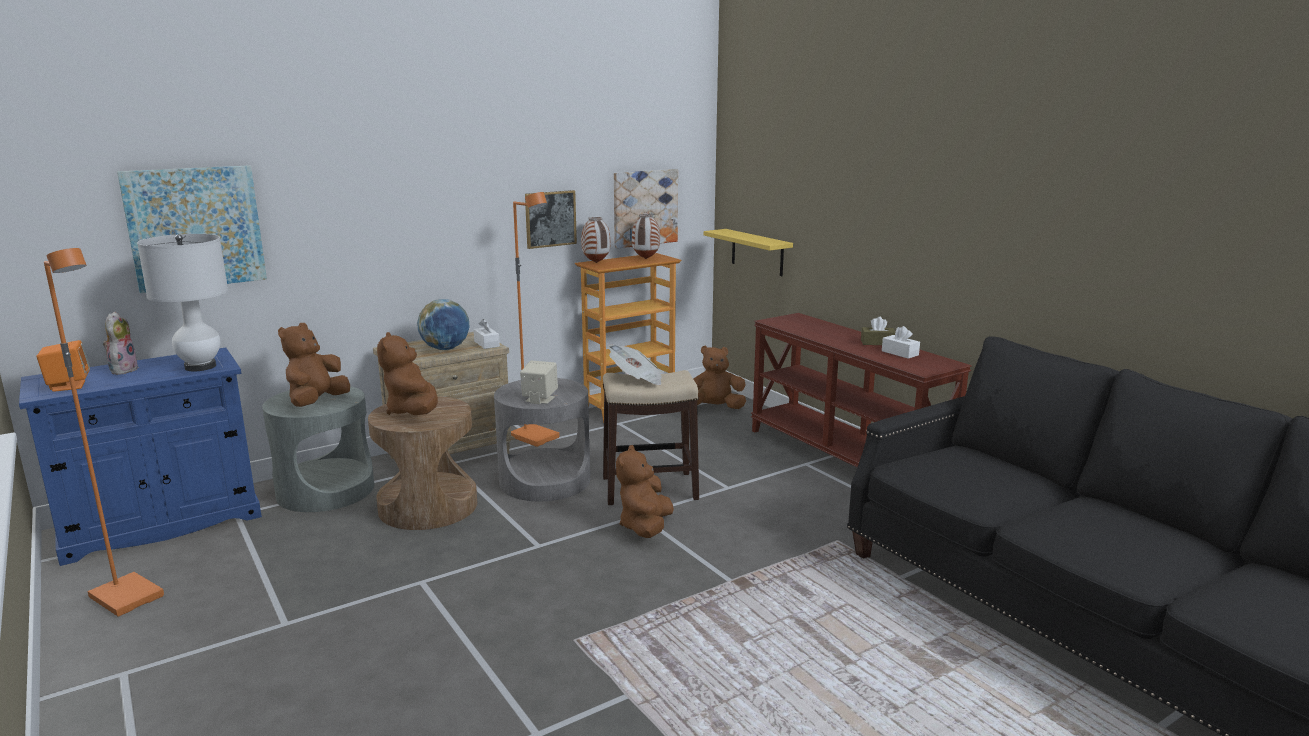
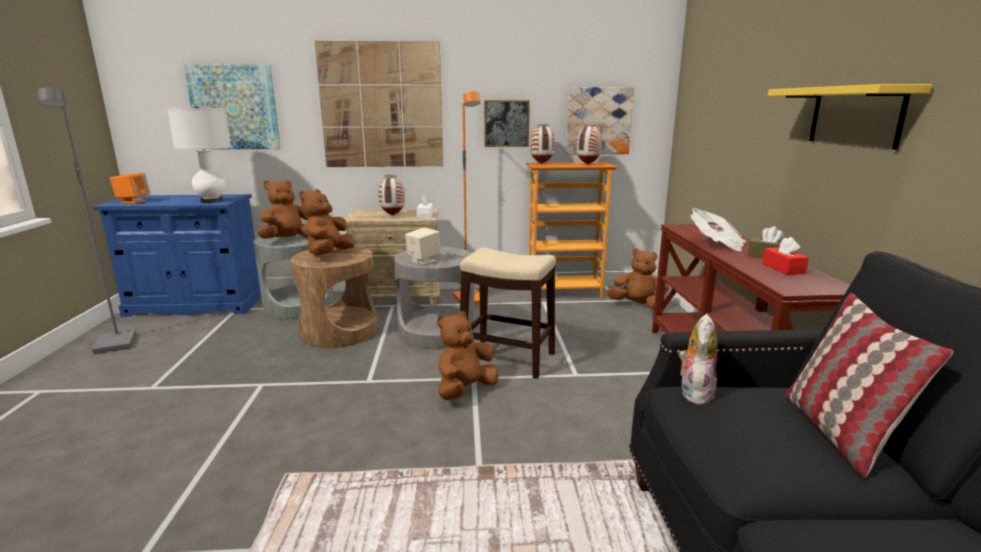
camera: 30 degrees right, 0 degrees up
(123, 370) = (176, 198): plush toy -> plush toy (694, 392)
(129, 597) = (117, 343): orange floor lamp -> grey floor lamp
(402, 209) = (381, 106): none -> picture
(445, 349) = (393, 215): globe -> vase
(637, 379) = (498, 255): newspaper -> newspaper (716, 244)
(757, 252) = (695, 165): yellow shelf -> yellow shelf (855, 116)
(900, 353) = (783, 268): white tissue box -> red tissue box
(1003, 466) = (838, 432): none -> pillow

